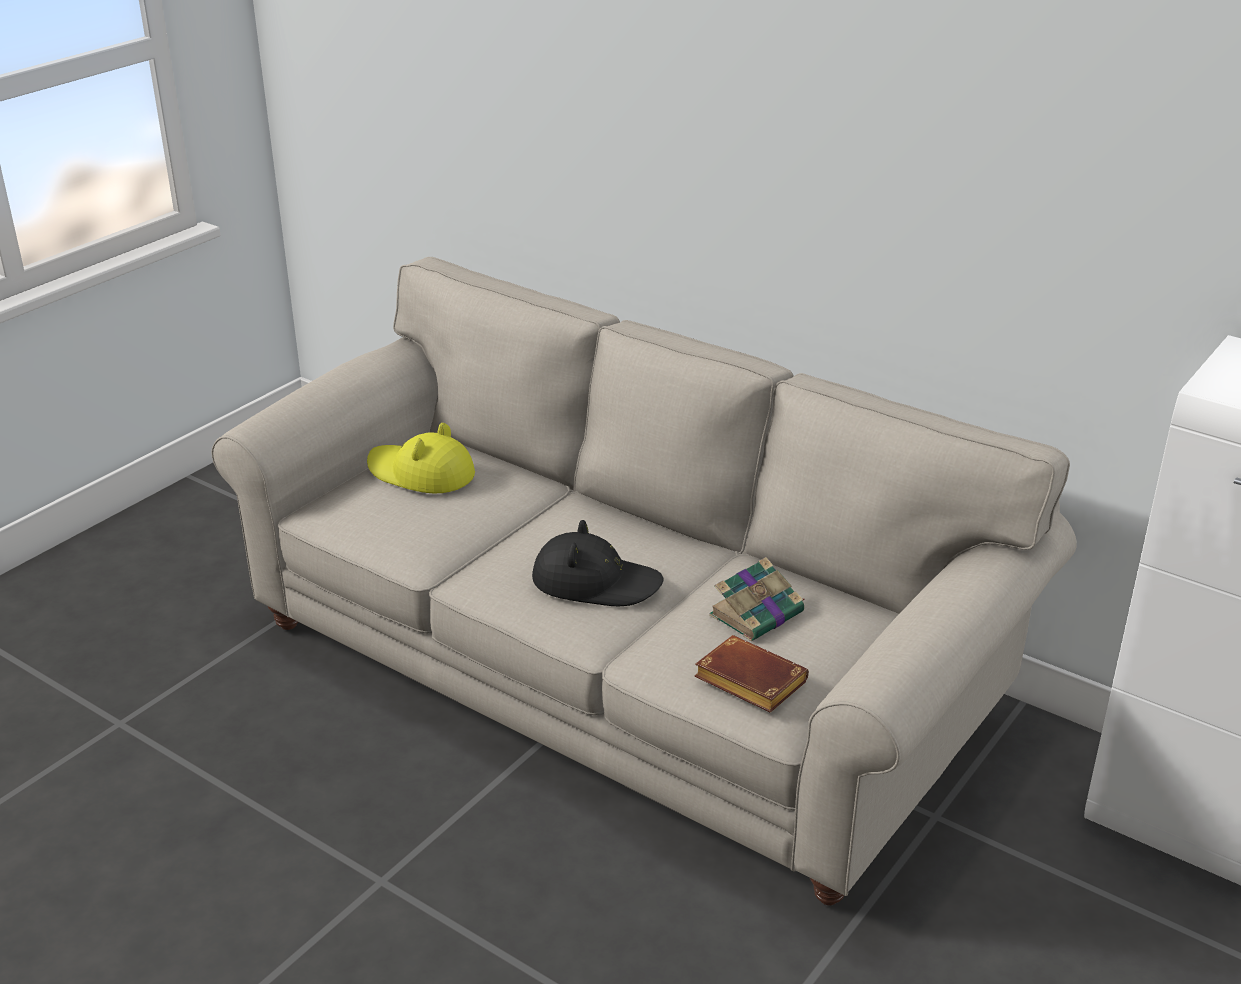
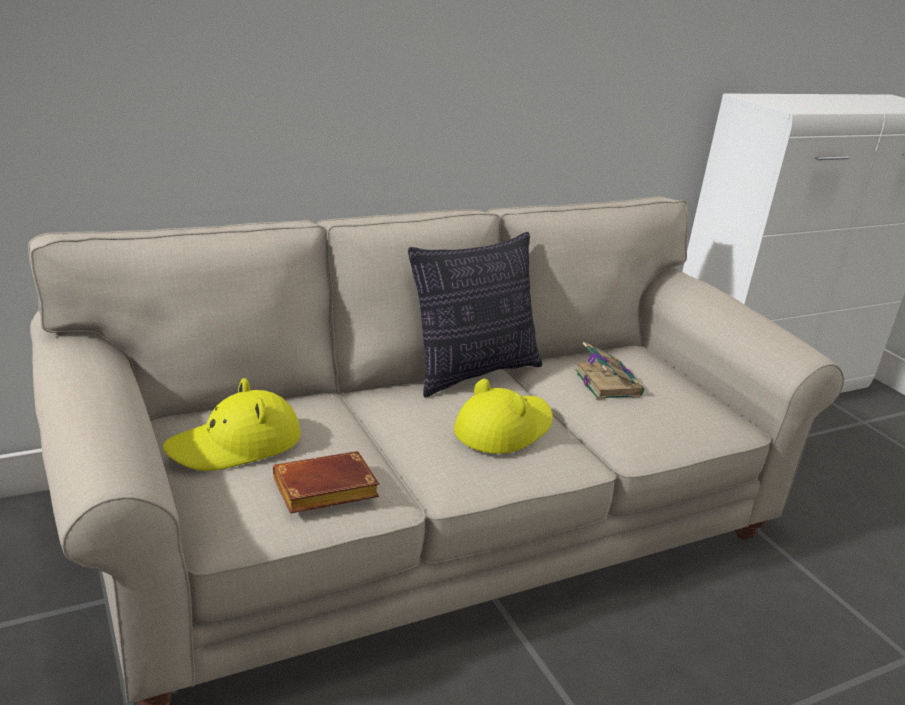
camera: 65 degrees left, 5 degrees down
(595, 582) = (503, 428): black hat -> yellow hat
(687, 536) = (473, 373): none -> pillow
(746, 681) = (688, 416): brown book -> brown book (323, 492)

